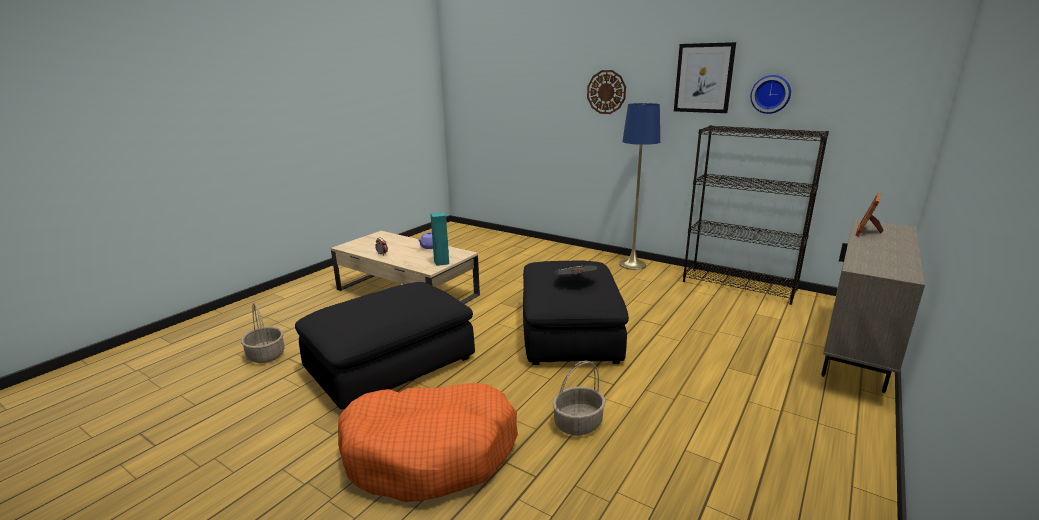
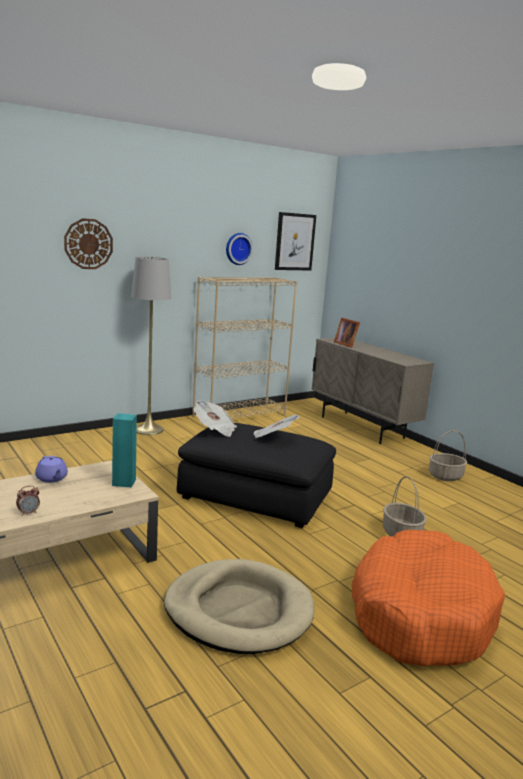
camera: 70 degrees left, 5 degrees down
(265, 355) = (109, 738): basket -> basket (445, 476)
(391, 364) = (239, 610): black ottoman -> beige dog bed
(561, 260) = (215, 429): none -> newspaper
(632, 265) = (148, 430): blue floor lamp -> grey floor lamp
(703, 78) = (187, 233): picture -> picture (294, 242)
(739, 285) = (240, 415): black bookcase -> beige bookcase

